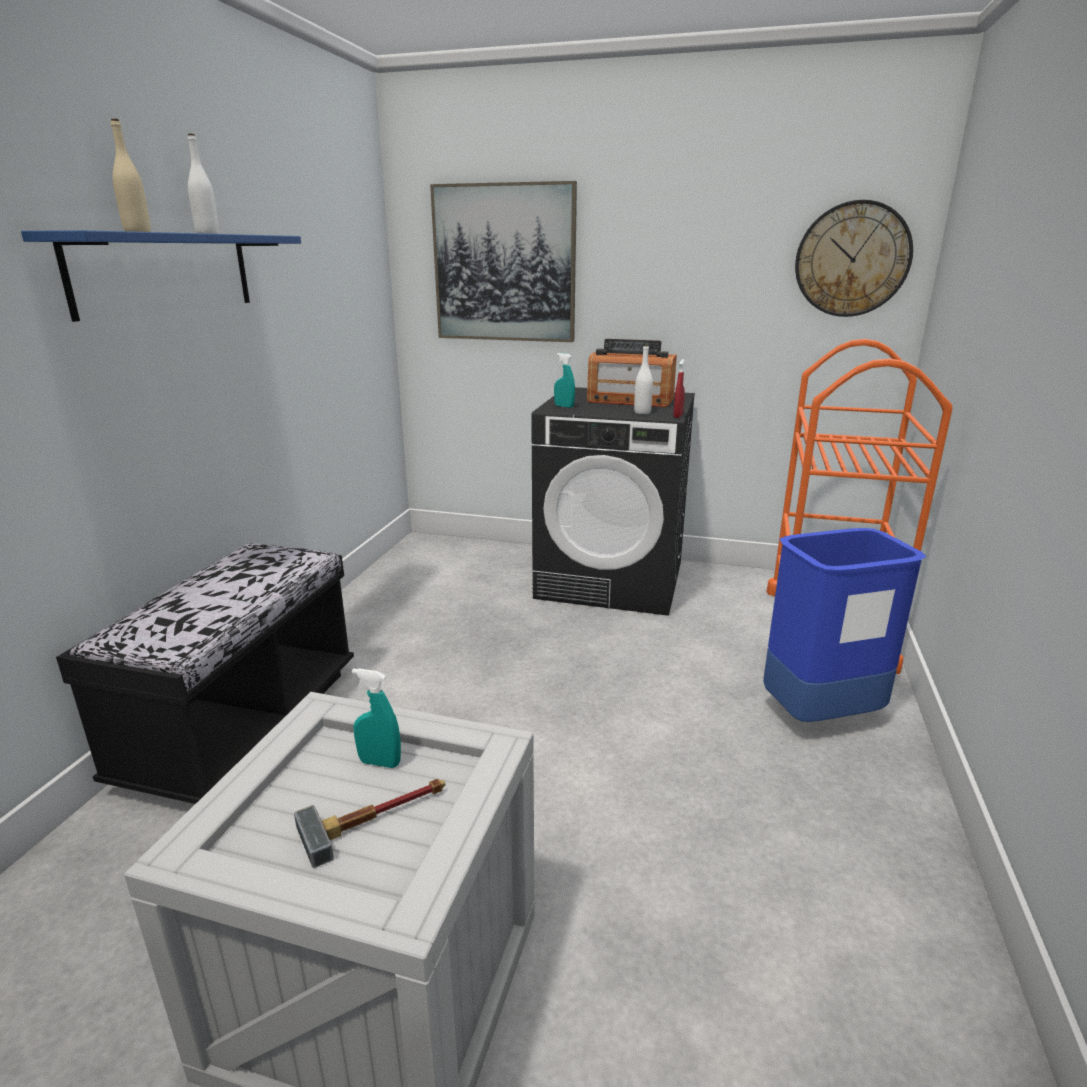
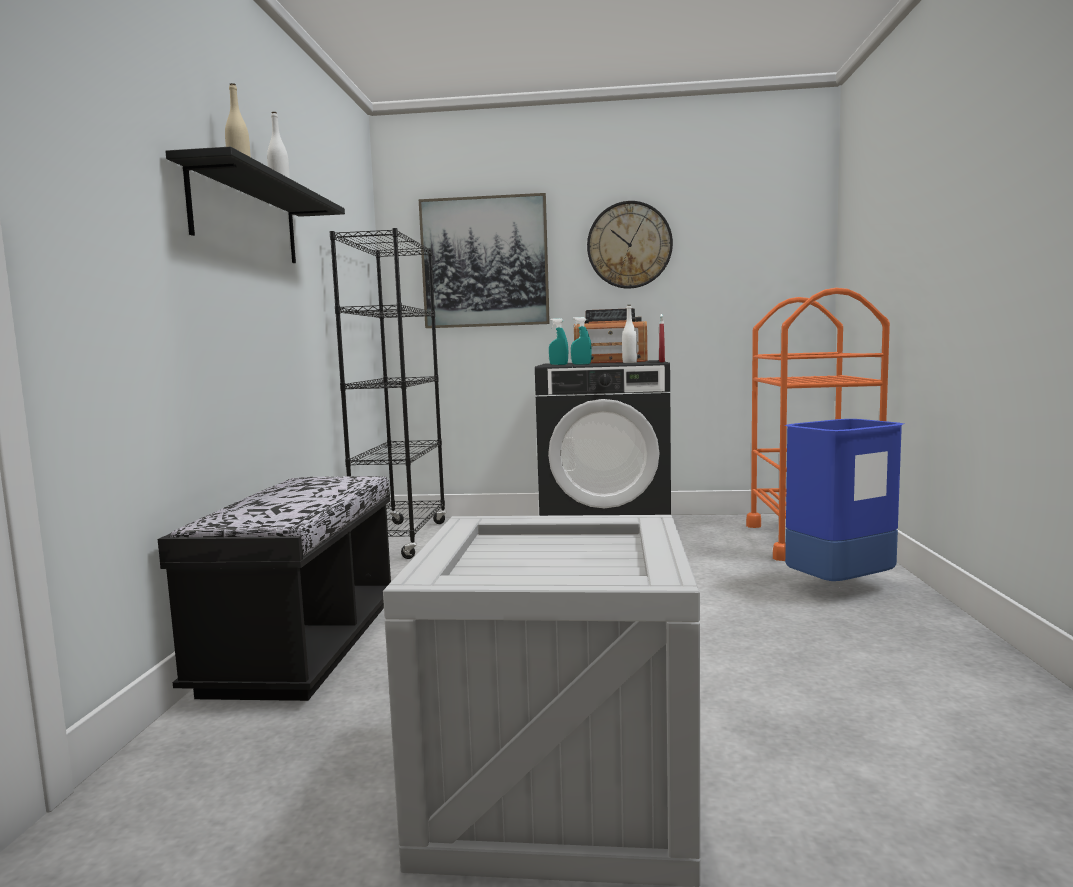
camera: 10 degrees left, 15 degrees down
(165, 273) = (246, 218): blue shelf -> black shelf
(378, 817) = (578, 560): hammer -> none
(380, 762) = (550, 542): turquoise spray bottle -> turquoise spray bottle (581, 364)
(404, 568) = (402, 540): none -> black bookcase
(852, 259) = (772, 245): wall clock -> wall clock (629, 245)

